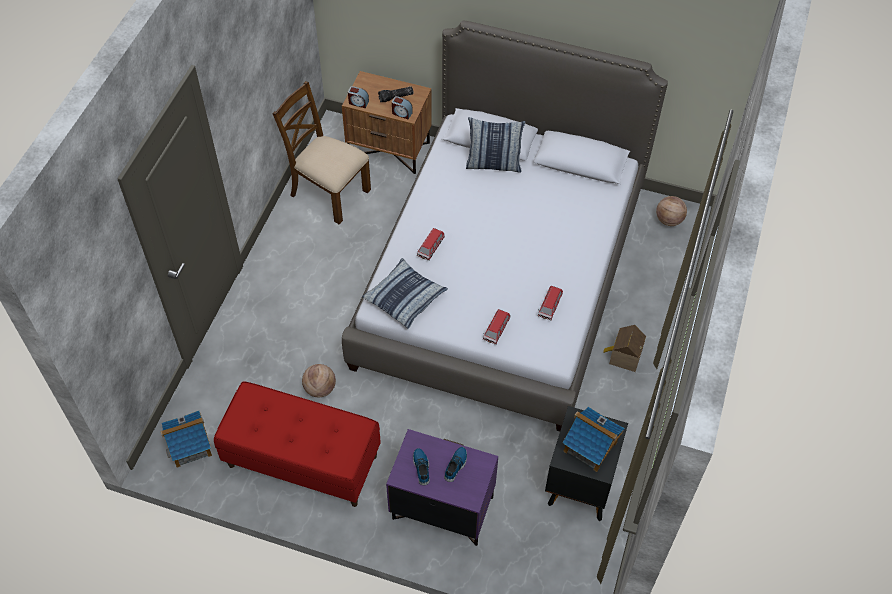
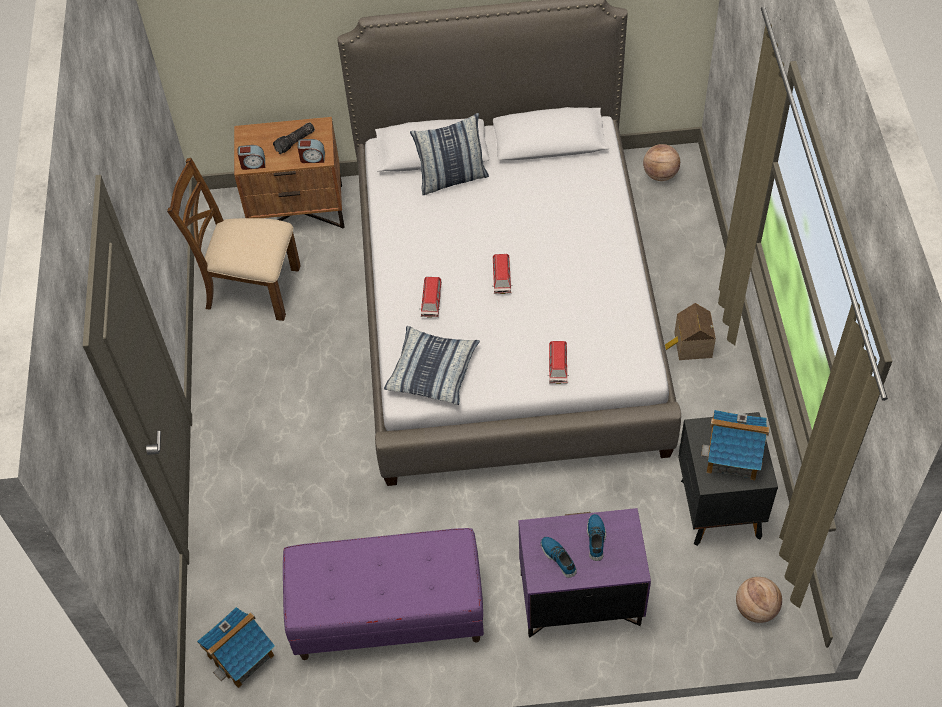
camera: 20 degrees left, 0 degrees up
(302, 461) = (388, 615): red bench -> purple bench
(320, 389) = (364, 522): basketball -> basketball (756, 609)
(549, 306) = (603, 316): toy car -> toy car (501, 278)

